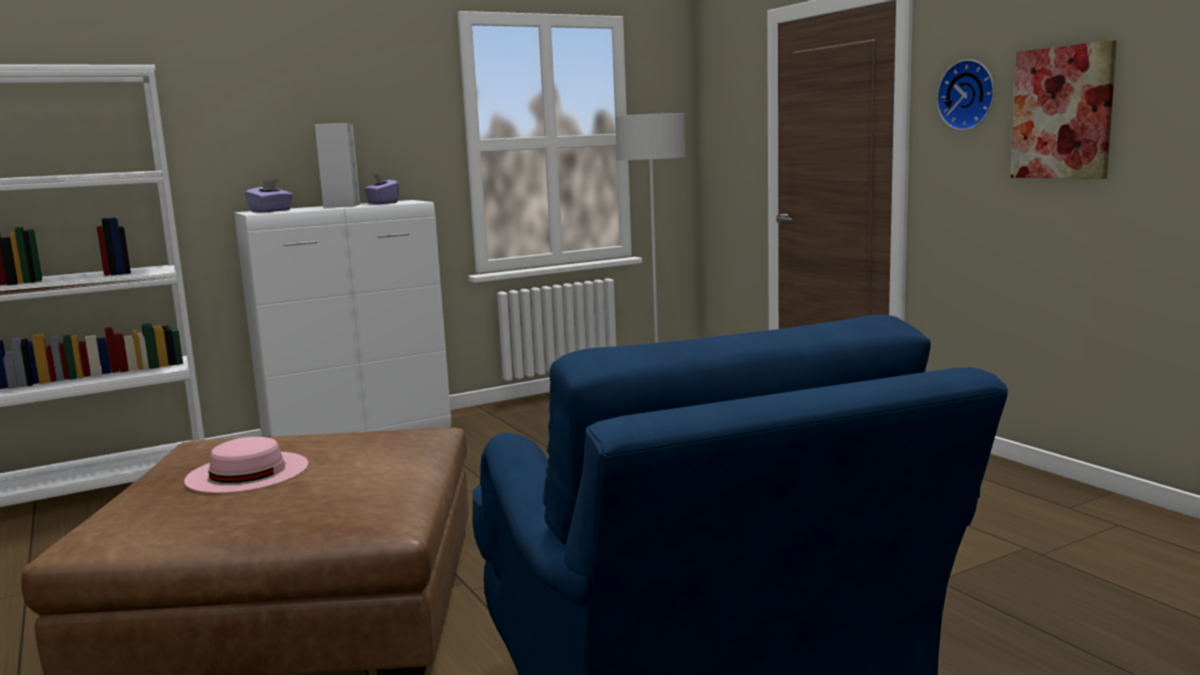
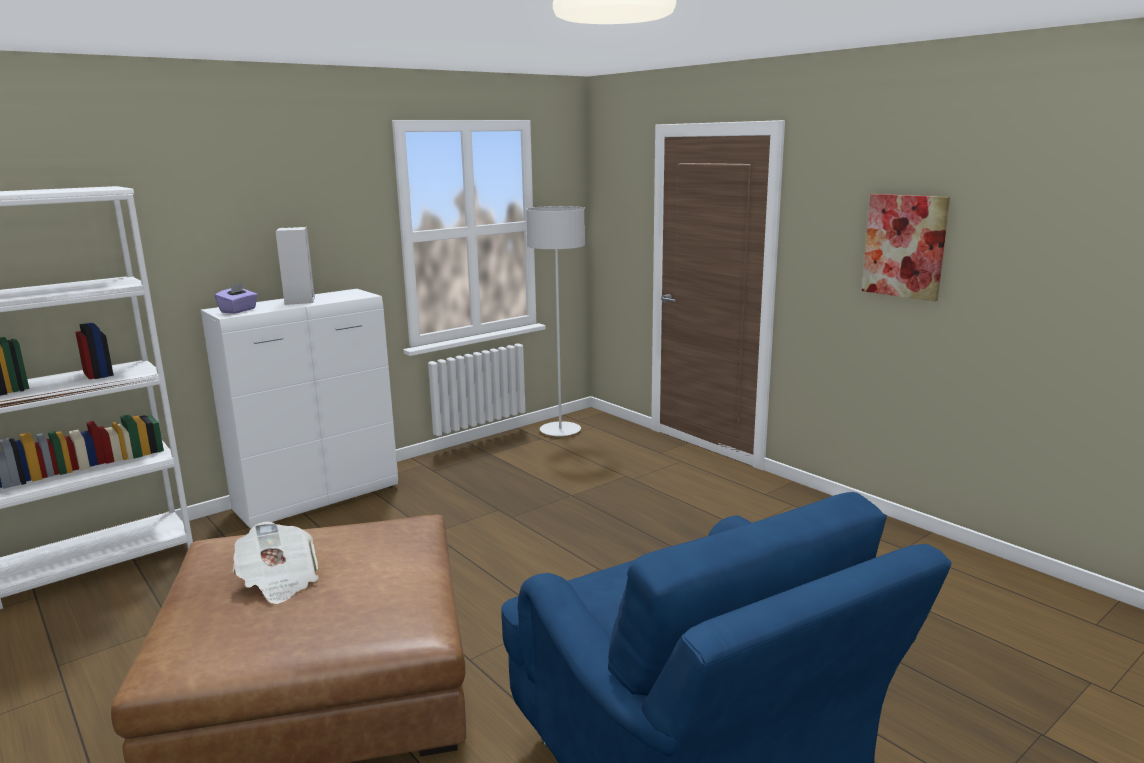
camera: 10 degrees left, 5 degrees up
(247, 472) = (279, 581): pink hat -> newspaper
(382, 203) = (334, 297): purple tissue box -> none
(968, 95) = (829, 221): wall clock -> none

